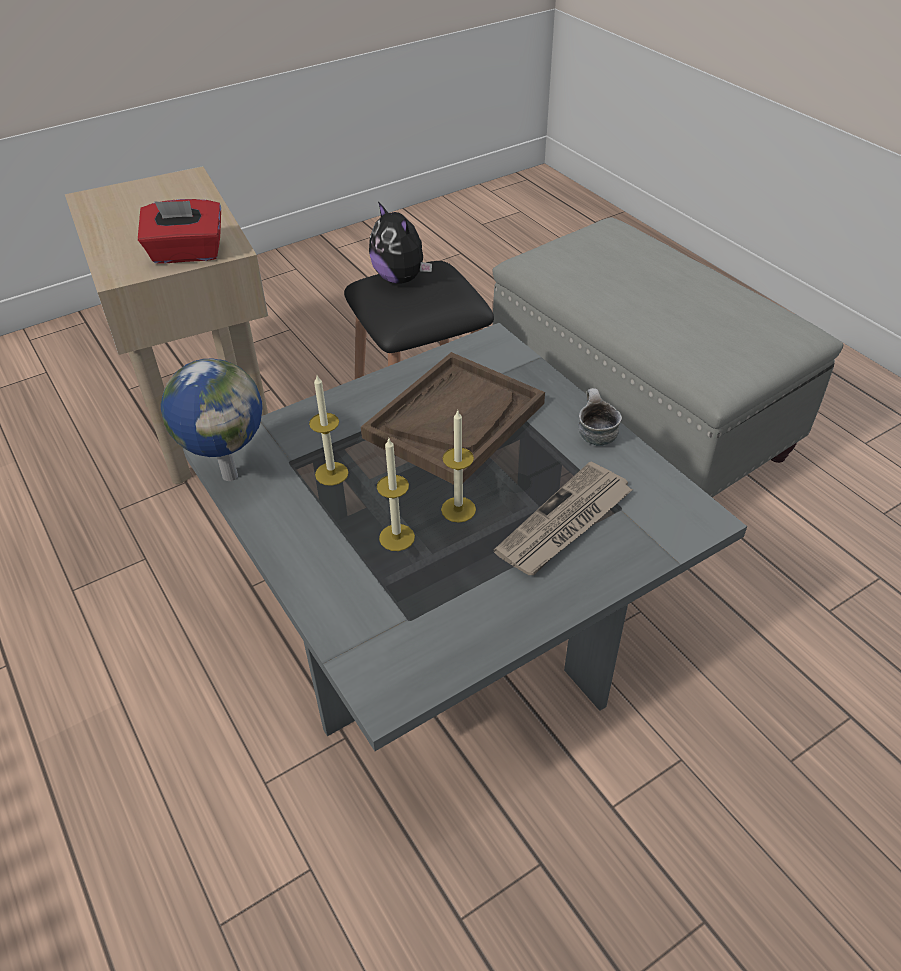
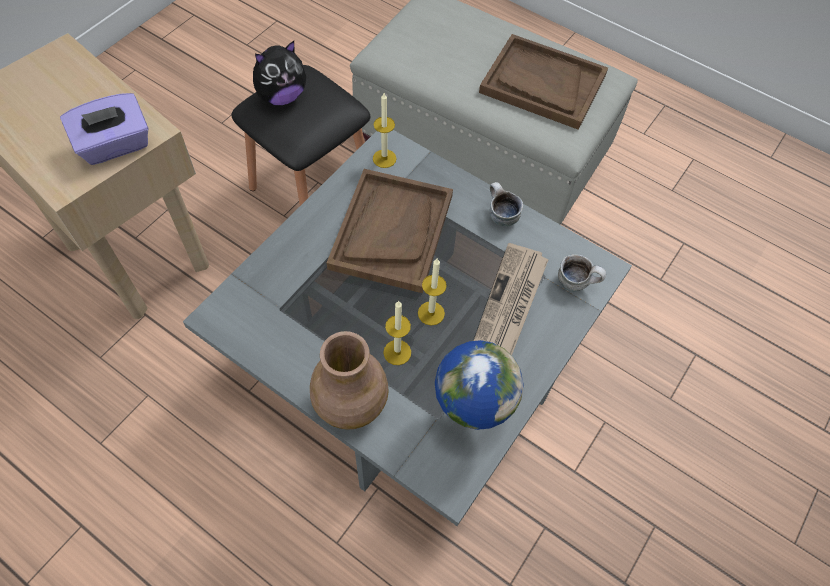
camera: 25 degrees left, 15 degrees up
(187, 254) = (115, 146): red tissue box -> purple tissue box
(229, 474) = (237, 336): globe -> globe (469, 413)
(313, 573) = (349, 404): none -> brown vase
(331, 473) = (319, 310): candle -> candle (384, 158)
(401, 278) = (281, 96): plush toy -> plush toy turned 60 degrees counterclockwise
(662, 525) = (577, 282): none -> mug
(710, 322) = (542, 84): none -> brown tray

